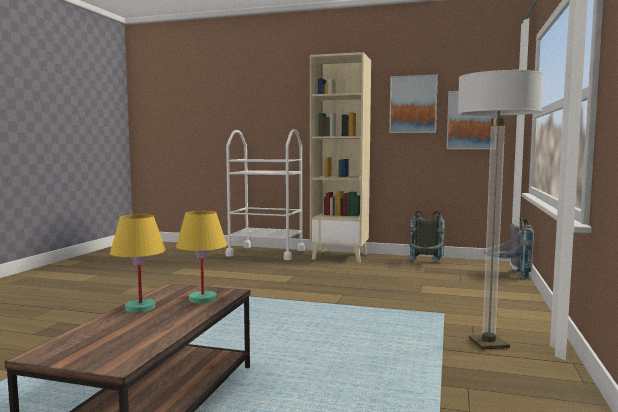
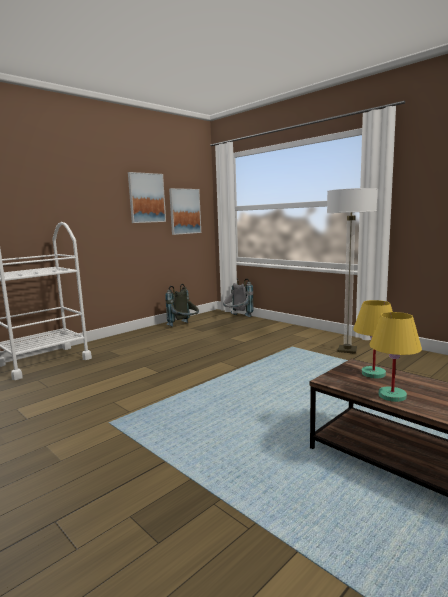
camera: 60 degrees left, 5 degrees up
(340, 256) = (116, 341): beige bookcase -> none

